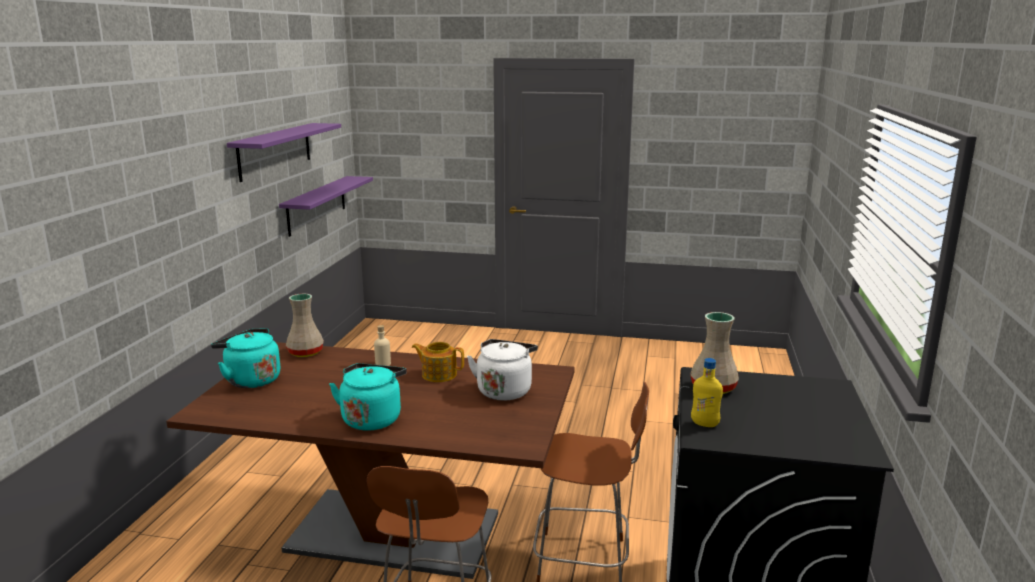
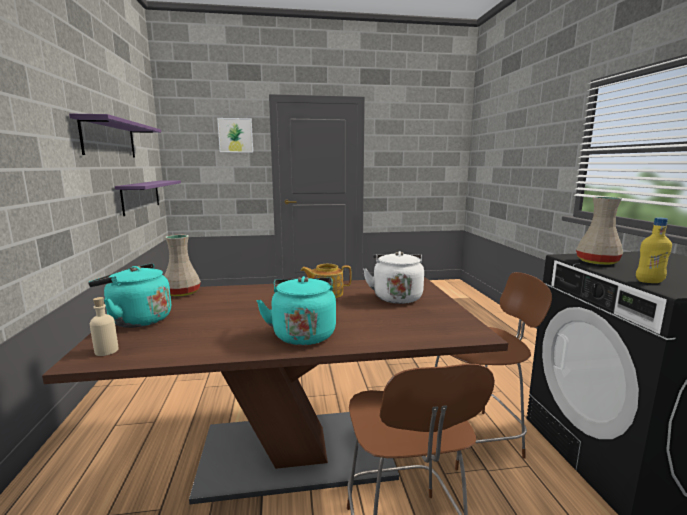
camera: 20 degrees left, 5 degrees down
(383, 364) = (267, 292): beige bottle -> beige bottle (106, 351)
(447, 115) = (235, 135): none -> picture

